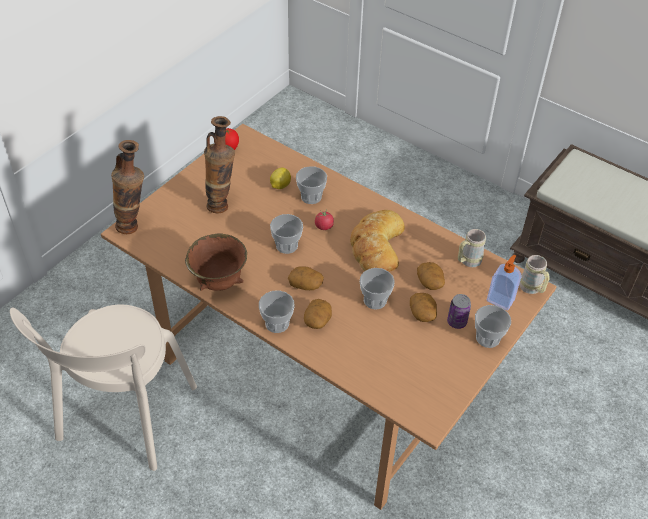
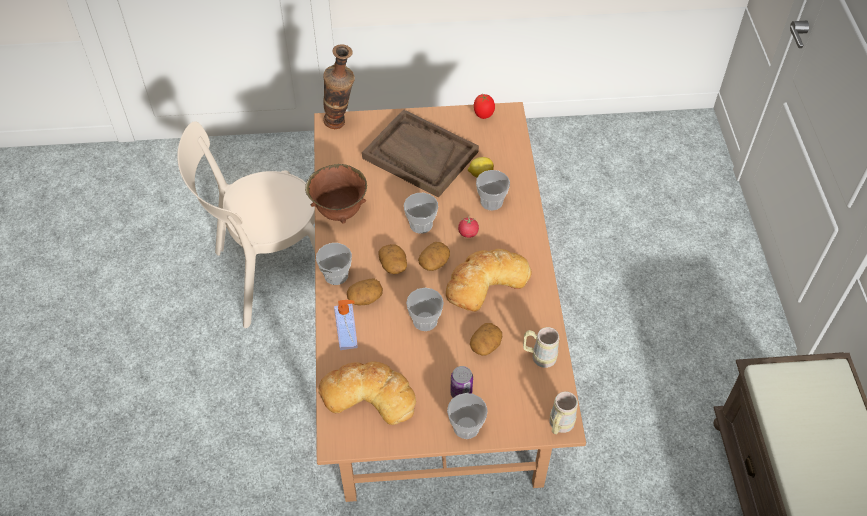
camera: 50 degrees right, 5 degrees up
(222, 204) = (420, 155): vase -> brown tray
(407, 375) = (369, 394): none -> bread
(422, 313) = (445, 363): potato -> potato (434, 262)
(500, 300) = (520, 409): soap dispenser -> soap dispenser (348, 338)

